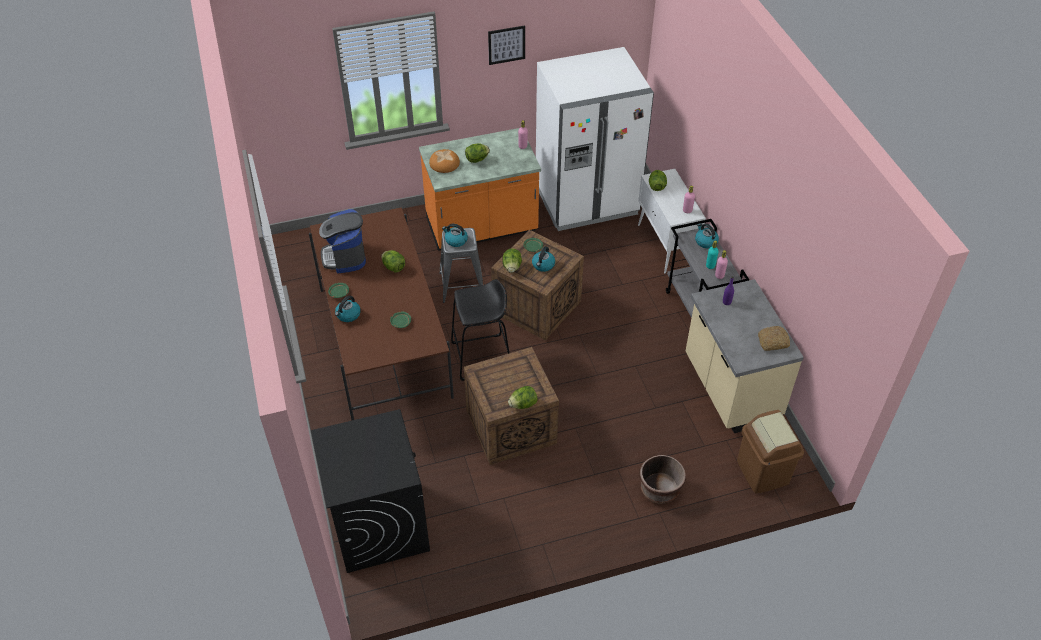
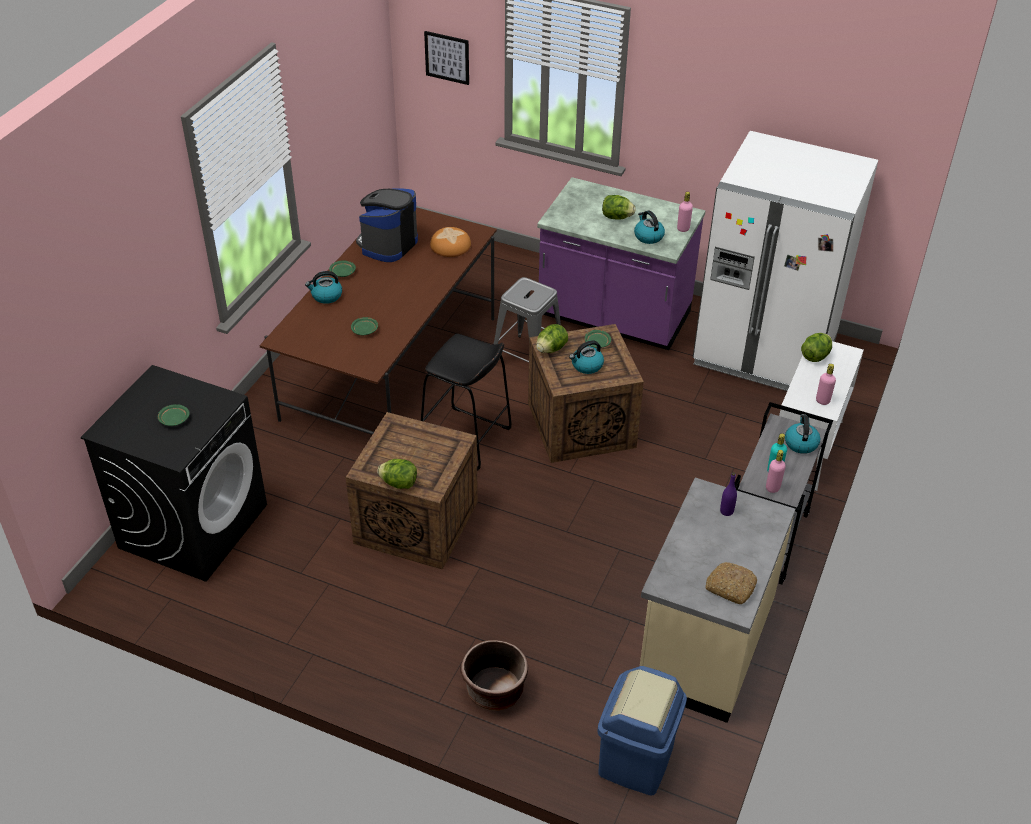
camera: 40 degrees right, 5 degrees down
(373, 454) = (174, 419): none -> green plate
(393, 267) = (420, 278): lettuce -> none
(444, 163) = (577, 205): bread -> bread (450, 246)
(455, 240) = (524, 292): kettle -> kettle (648, 236)
(482, 227) = (613, 317): orange counter -> purple counter
(506, 45) = (715, 90): picture -> picture (447, 57)
(763, 472) = (636, 760): brown trash can -> blue trash can

